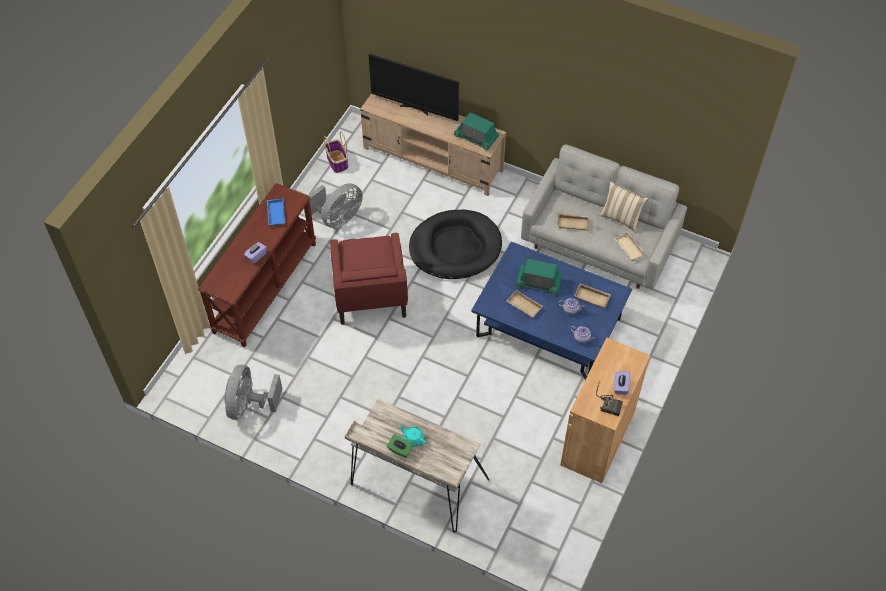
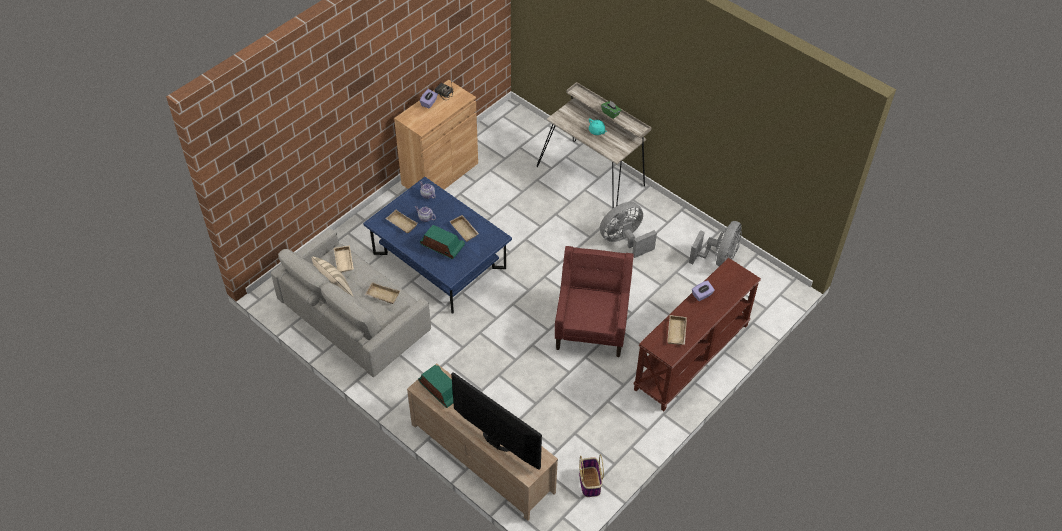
camera: 165 degrees left, 5 degrees down
(275, 214) = (677, 332): blue tray -> beige tray
(337, 218) = (604, 413): grey fan -> grey fan (624, 241)
(455, 247) = (494, 353): black dog bed -> none

